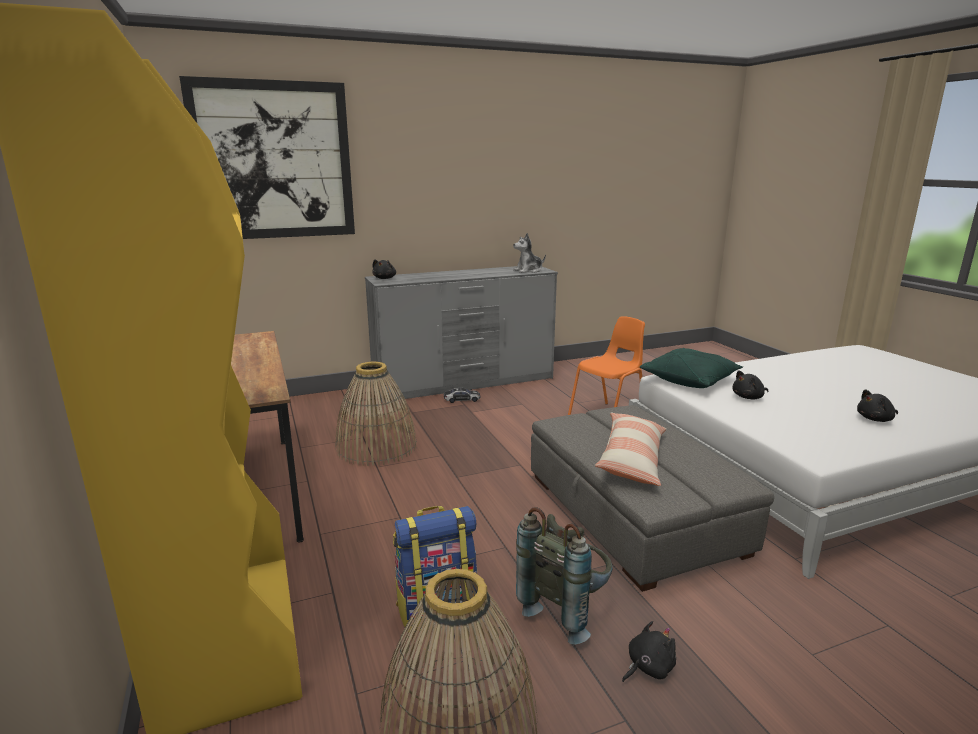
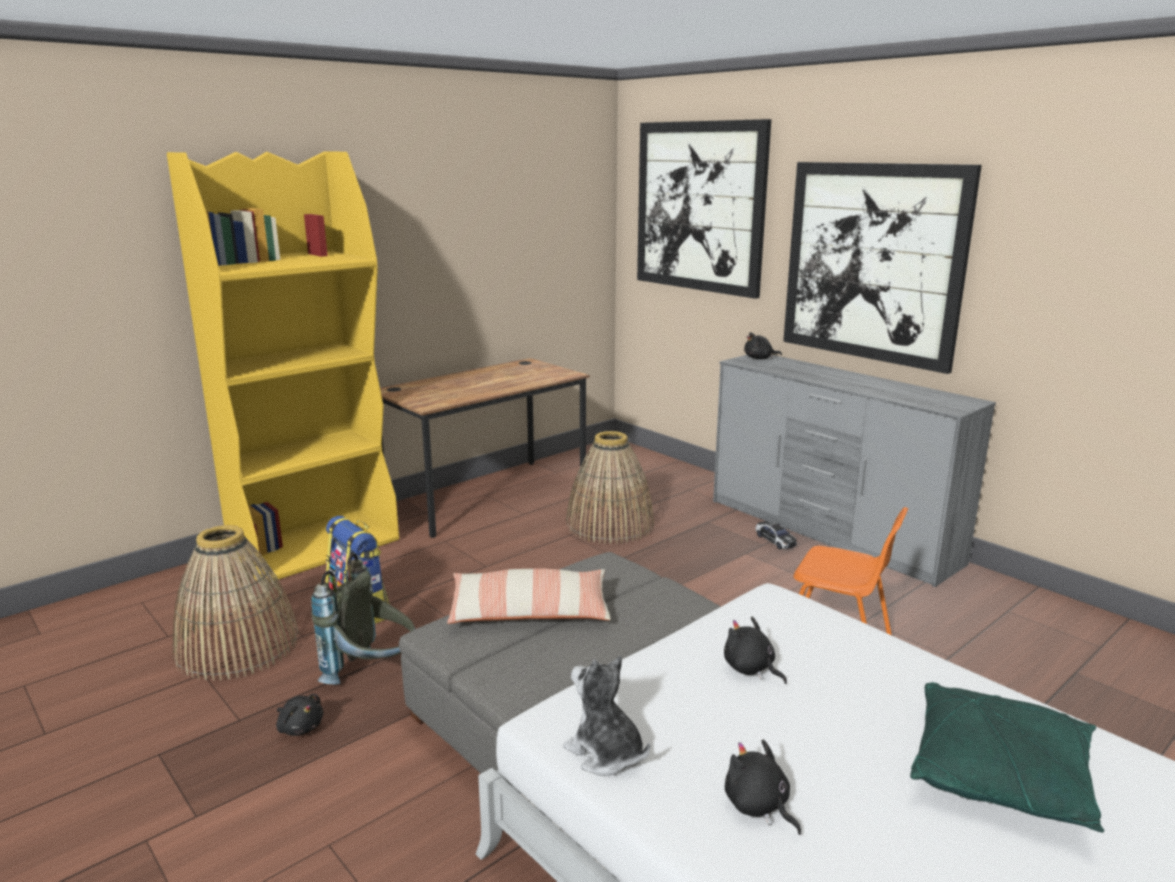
camera: 70 degrees right, 0 degrees up
(446, 192) = (873, 262): none -> picture
(528, 270) = (933, 402): plush toy -> plush toy (605, 754)
(690, 380) = (784, 616): green pillow -> green pillow (999, 775)

